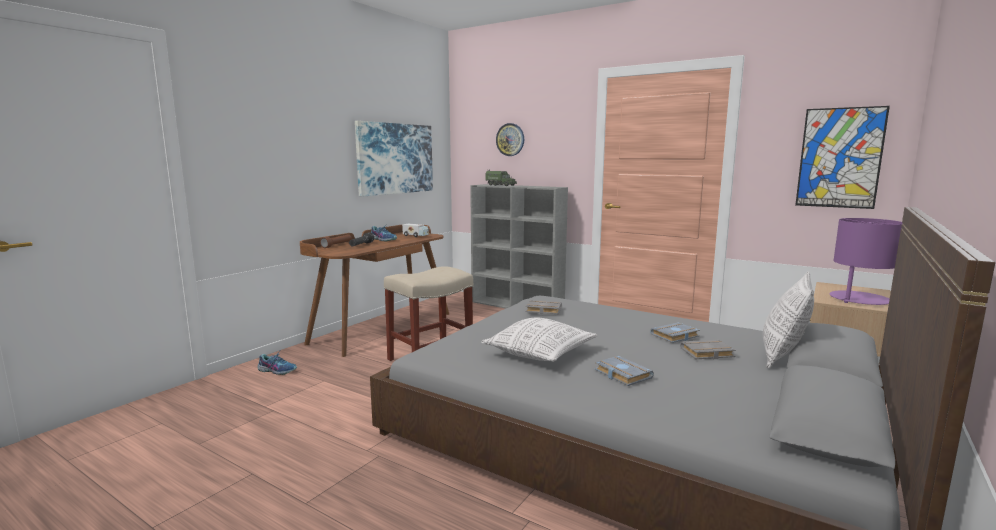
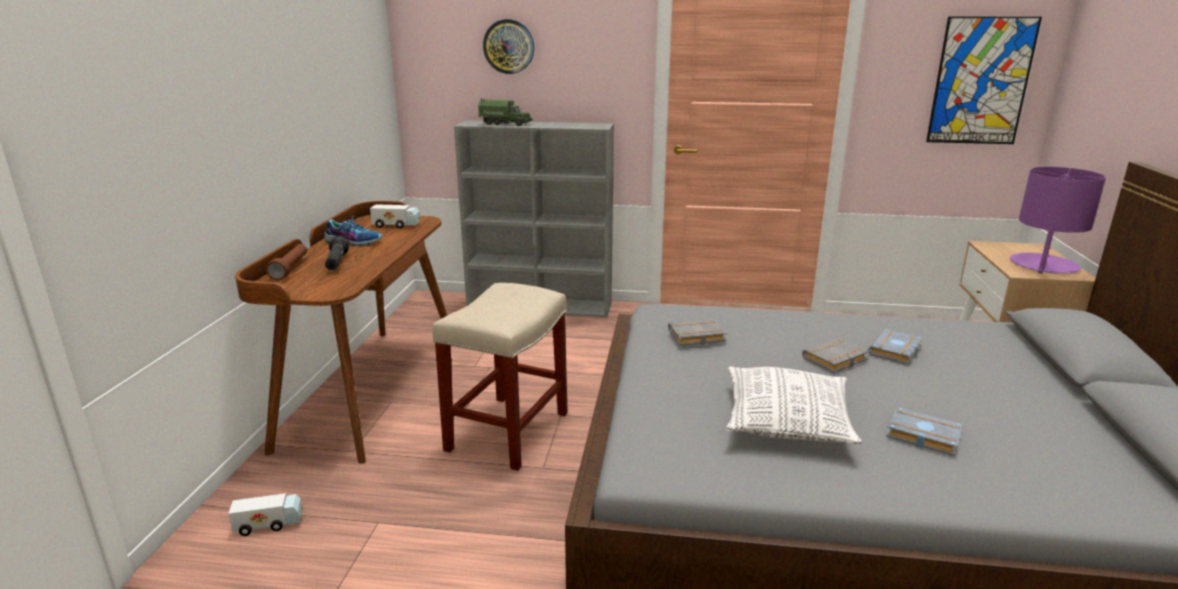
camera: 25 degrees left, 10 degrees up
(277, 370) = (269, 524): shoe -> toy truck
(395, 158) = (332, 90): picture -> none
(706, 353) = (960, 374): grey book -> grey book (835, 360)
(782, 356) = (1029, 359): pillow -> none

